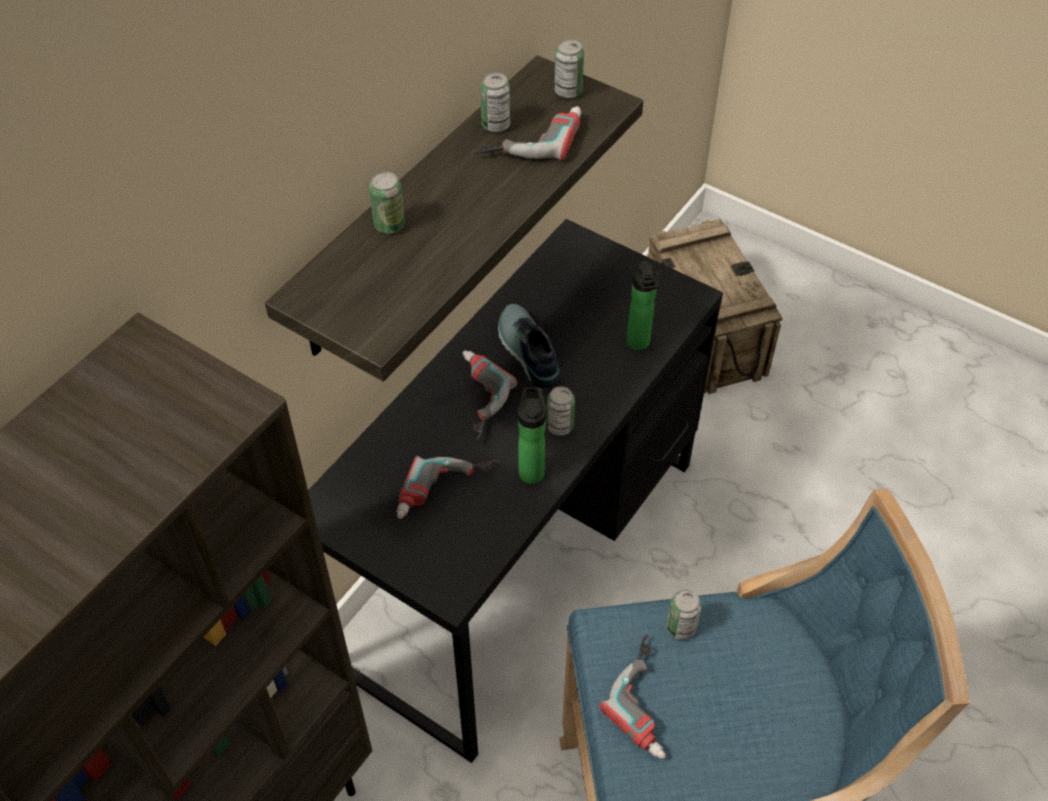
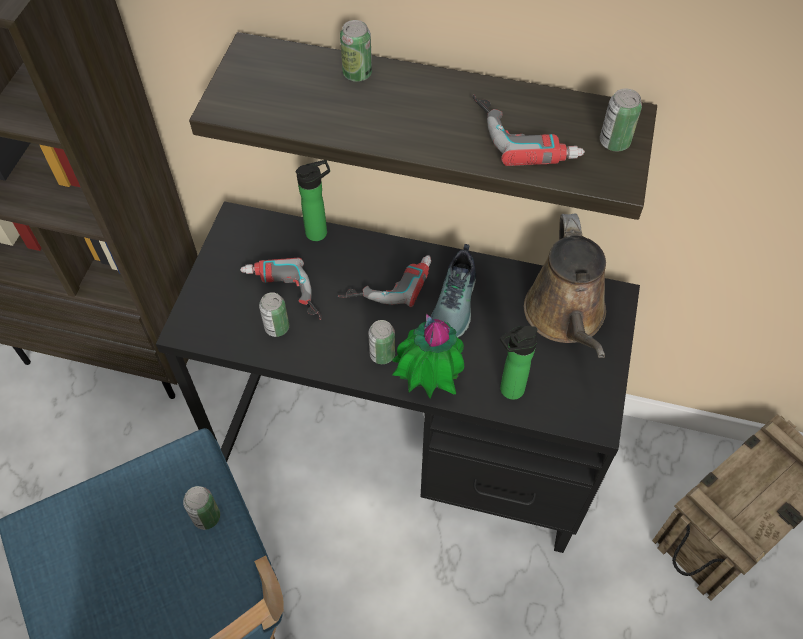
camera: 70 degrees right, 5 degrees up
(495, 125) = (529, 104): can -> can (277, 327)
(527, 352) = (456, 304): shoe -> shoe turned 150 degrees clockwise
(531, 470) = (326, 347): bottle -> bottle (320, 232)
(578, 278) = (566, 317): none -> brown watering can
(611, 402) = (427, 387): none -> potted plant
(651, 701) = (128, 512): power drill -> none

